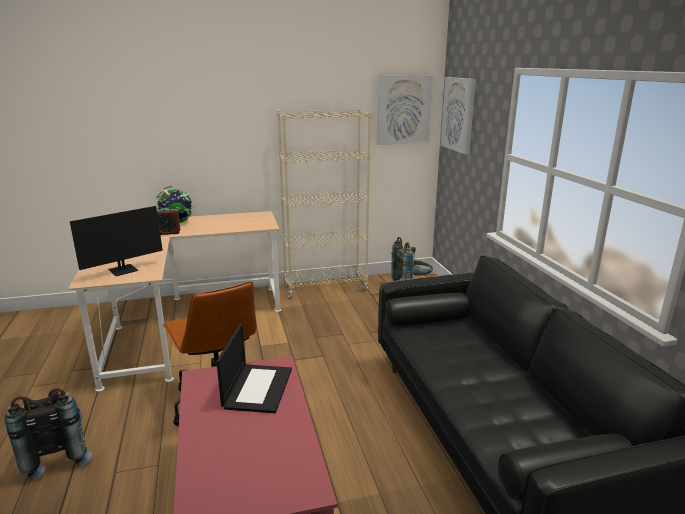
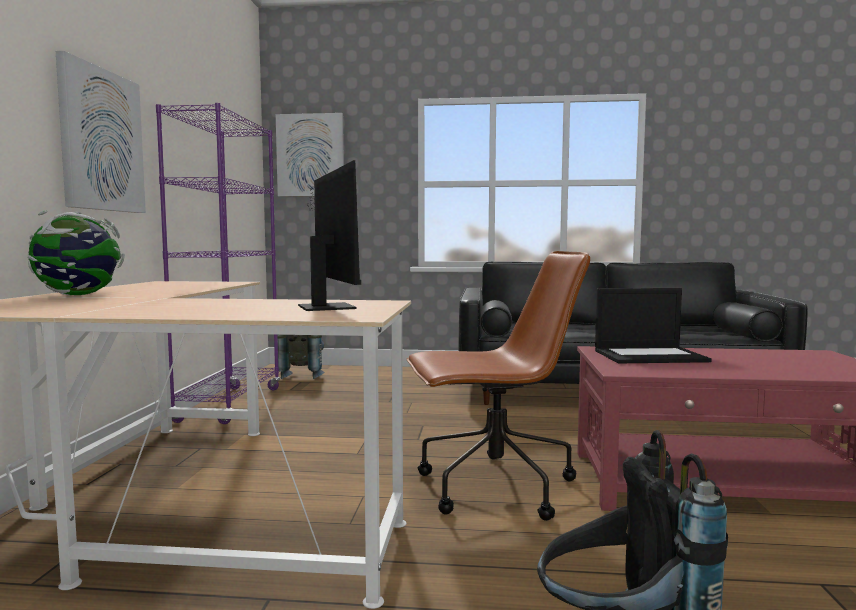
camera: 70 degrees left, 15 degrees down
(168, 233) = (137, 297): alarm clock -> none
(257, 387) = (650, 356): laptop -> laptop turned 150 degrees clockwise
(325, 288) = (230, 404): beige bookcase -> purple bookcase
(403, 110) = (243, 146): picture -> picture (101, 140)

